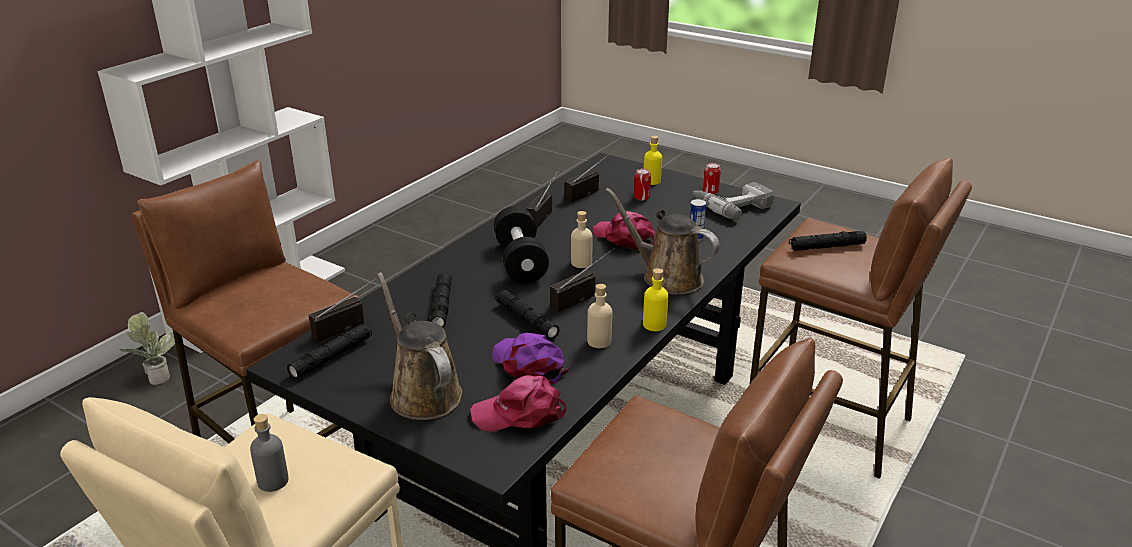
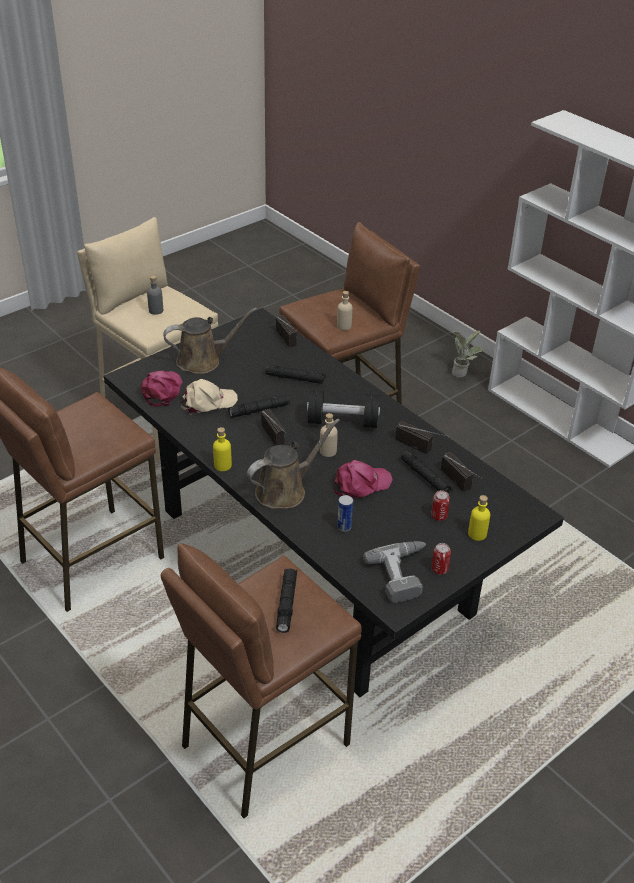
camera: 105 degrees right, 10 degrees up
(331, 357) = (257, 334): black flashlight -> black flashlight (425, 477)
(529, 364) = (208, 402): purple cap -> beige cap
(599, 341) = (216, 435): beige bottle -> beige bottle (344, 326)

